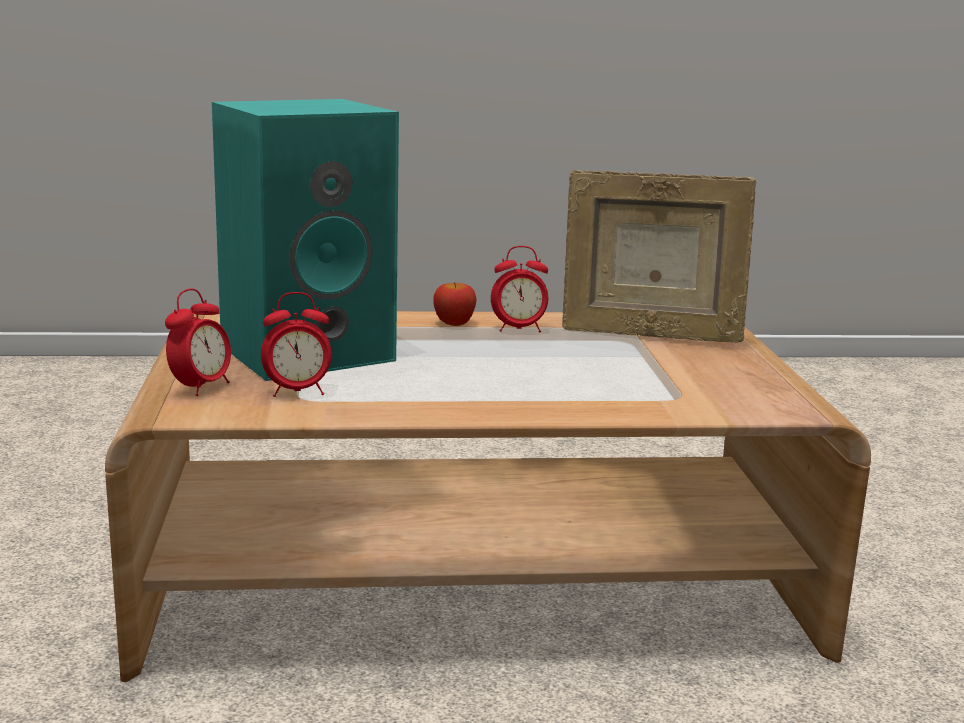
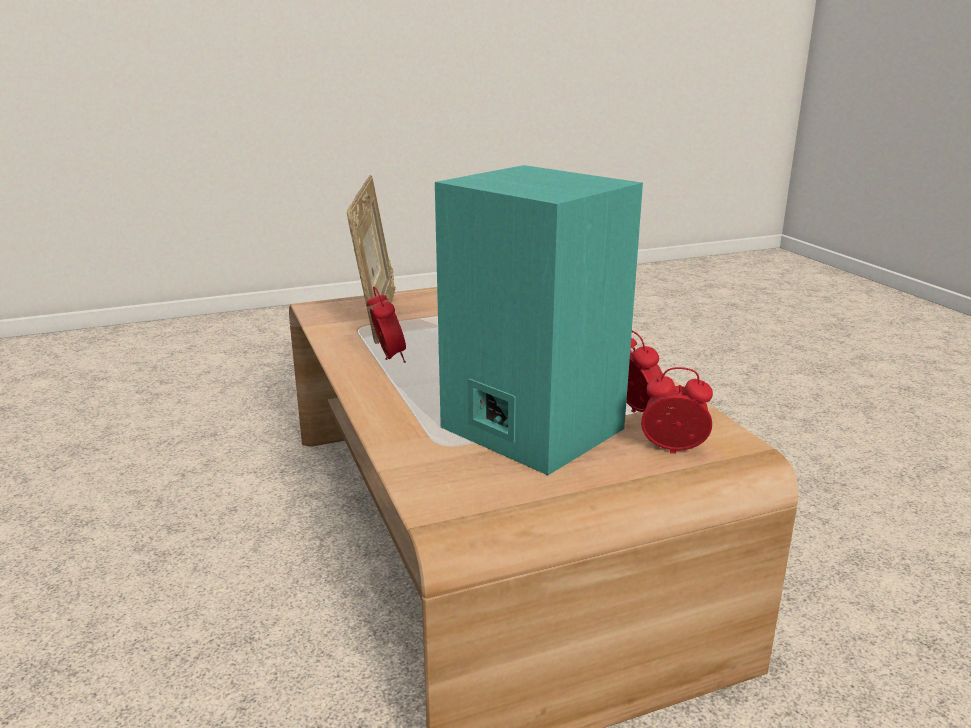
camera: 105 degrees left, 5 degrees up
(454, 323) = (385, 384): apple -> none

